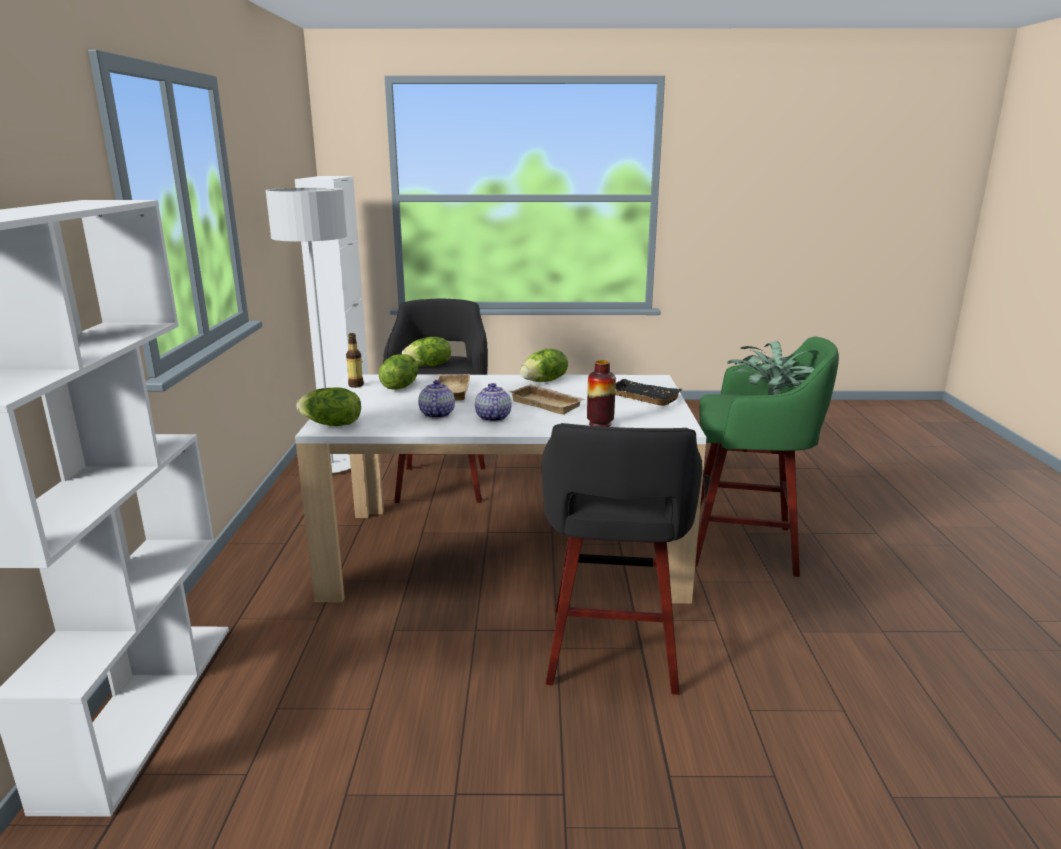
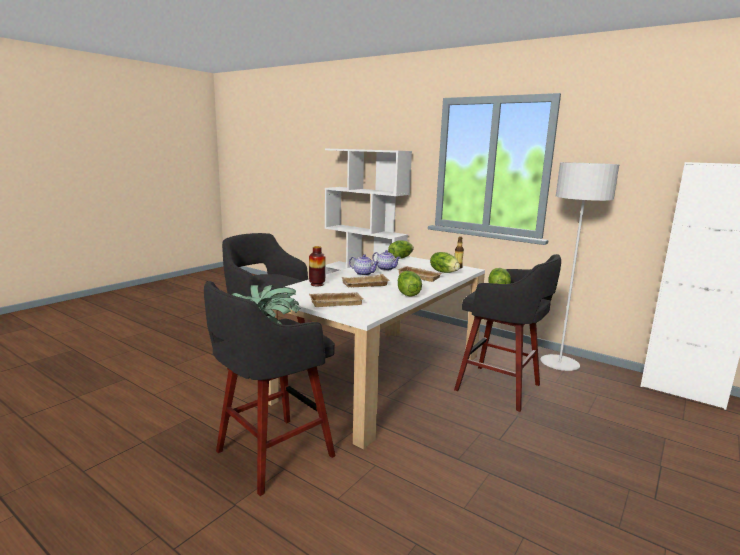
camera: 125 degrees right, 5 degrees down
(641, 397) = (336, 302): black tray -> beige tray
(746, 547) = (271, 455): green stool -> black stool

